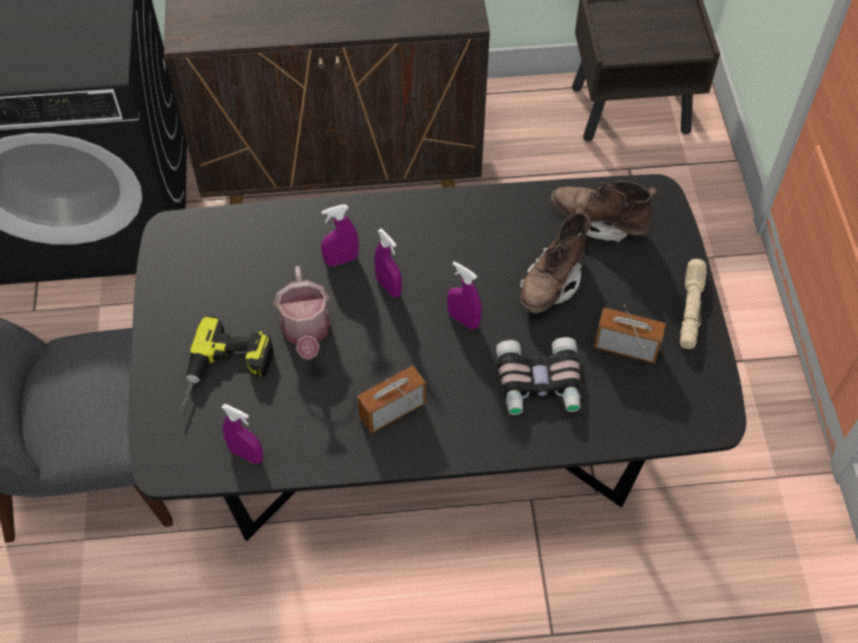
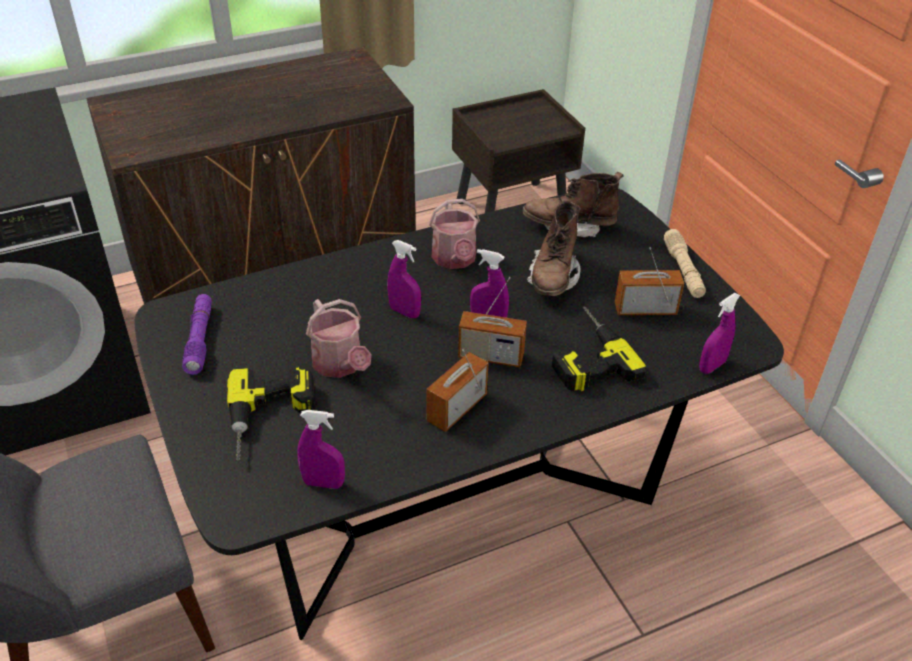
camera: 20 degrees left, 15 degrees down
(193, 268) = (200, 339): none -> purple flashlight
(341, 260) = (348, 301): purple spray bottle -> purple spray bottle (712, 366)
(448, 361) = (491, 356): none -> radio
(463, 235) = (455, 260): none -> watering can
(539, 384) = (584, 354): binoculars -> power drill

